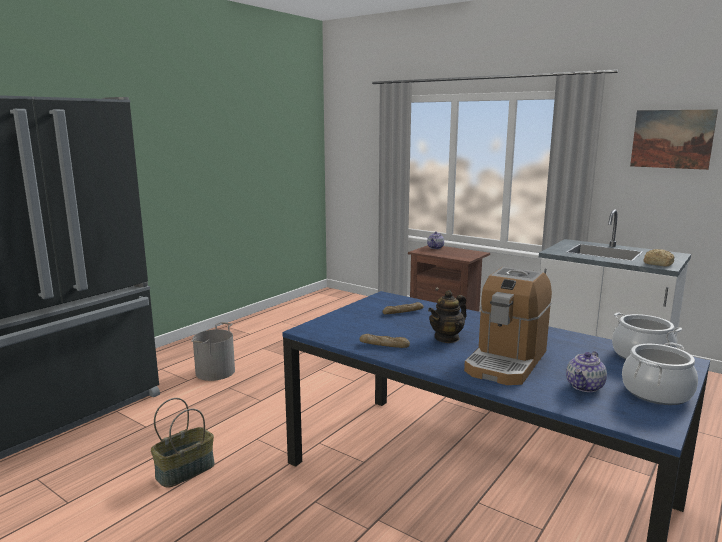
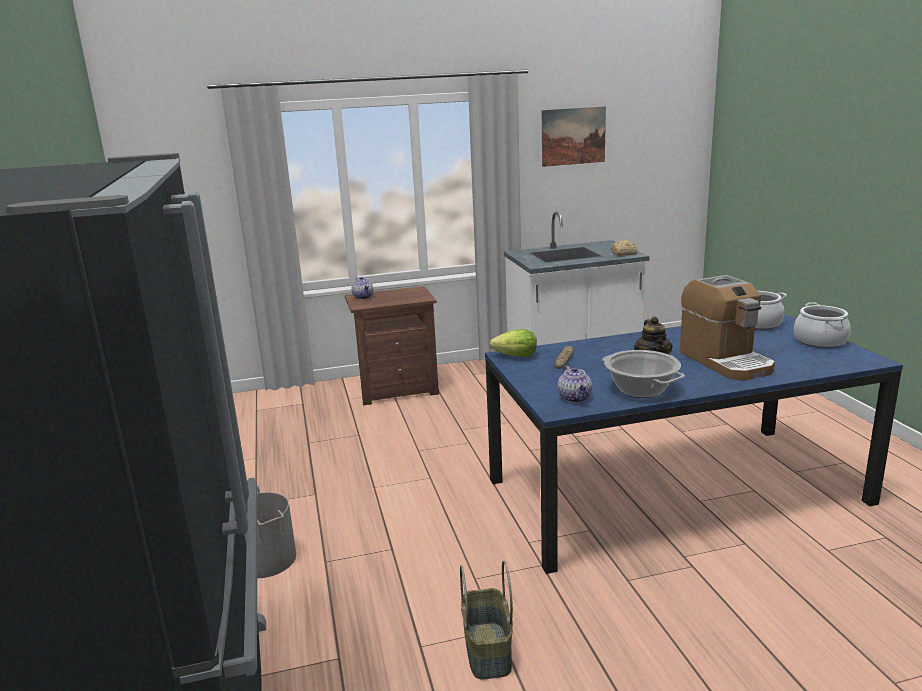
camera: 50 degrees left, 5 degrees up
(384, 345) = (640, 390): bread -> cooking pot
(388, 299) = (516, 356): none -> lettuce
(585, 387) = (794, 355): teapot -> teapot (575, 398)

